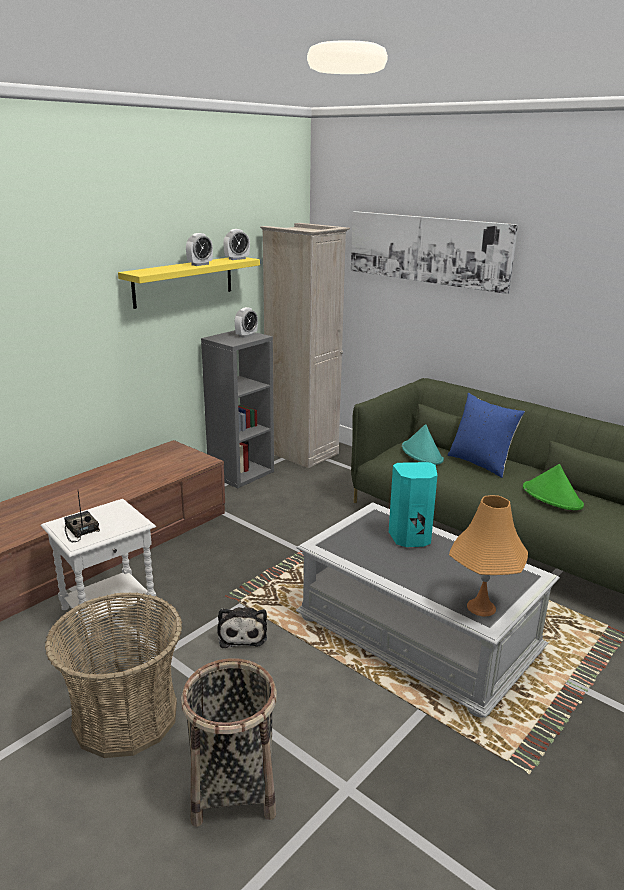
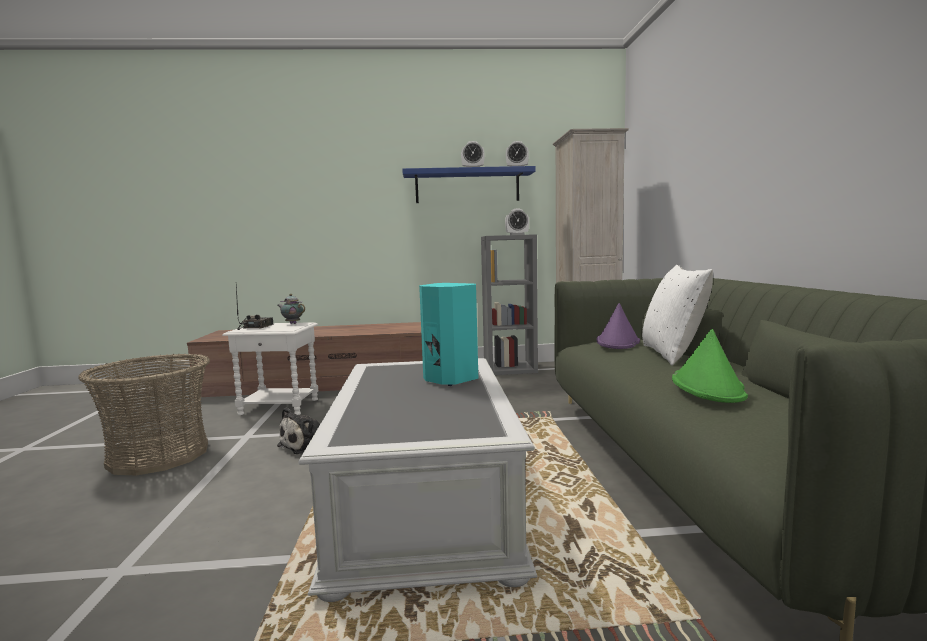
camera: 45 degrees right, 15 degrees down
(103, 509) = (292, 323): none -> teapot
(183, 281) = (467, 186): yellow shelf -> blue shelf
(234, 787) = (92, 521): basket -> none
(422, 453) = (618, 342): turquoise hat -> purple hat
(427, 249) = (694, 126): picture -> none
(480, 463) = (672, 354): blue pillow -> white pillow
(481, 607) = (367, 432): orange table lamp -> none

